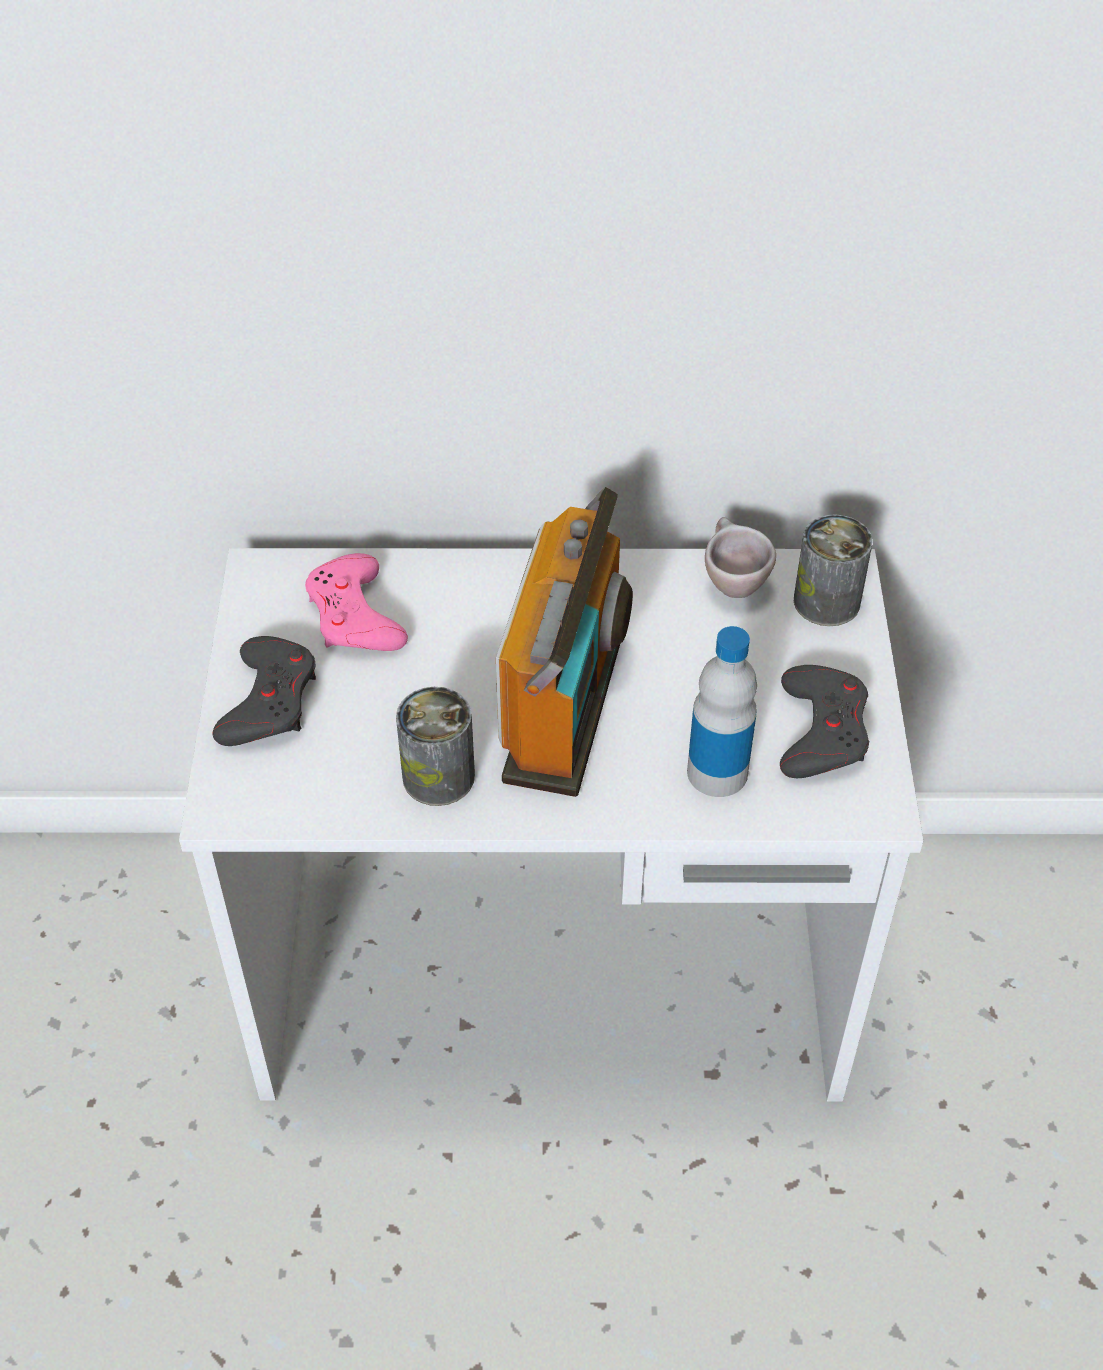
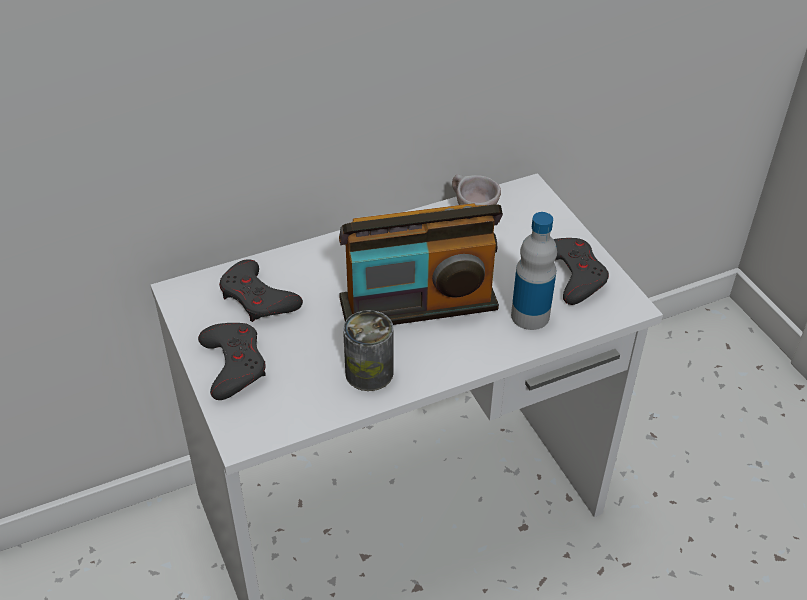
camera: 25 degrees left, 5 degrees down
(355, 615) = (258, 298): pink game controller -> grey game controller
(567, 699) = (418, 304): radio -> radio turned 90 degrees clockwise
(826, 601) = (530, 207): can -> none

